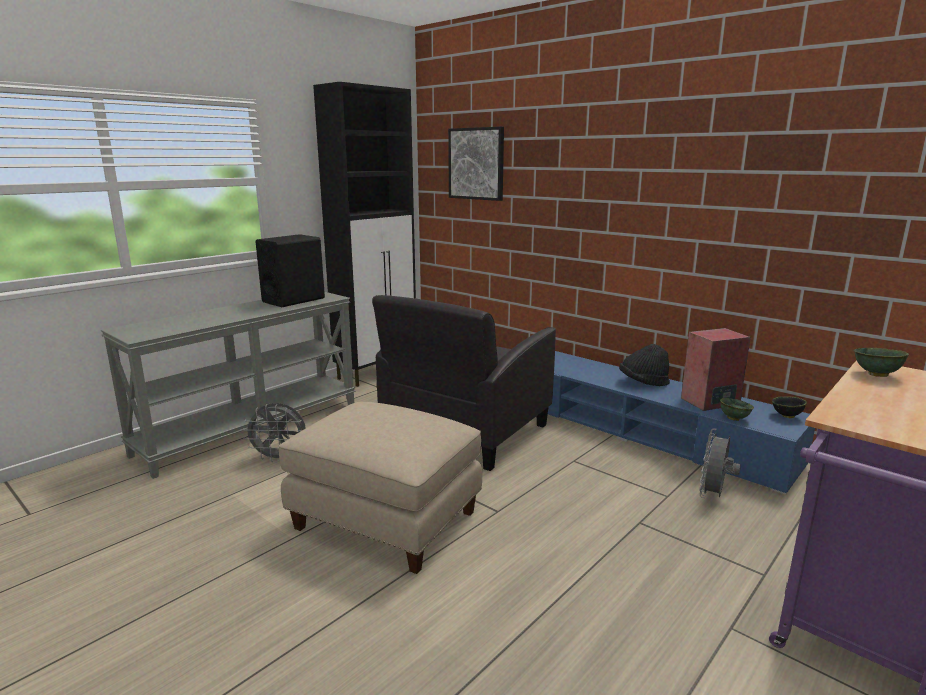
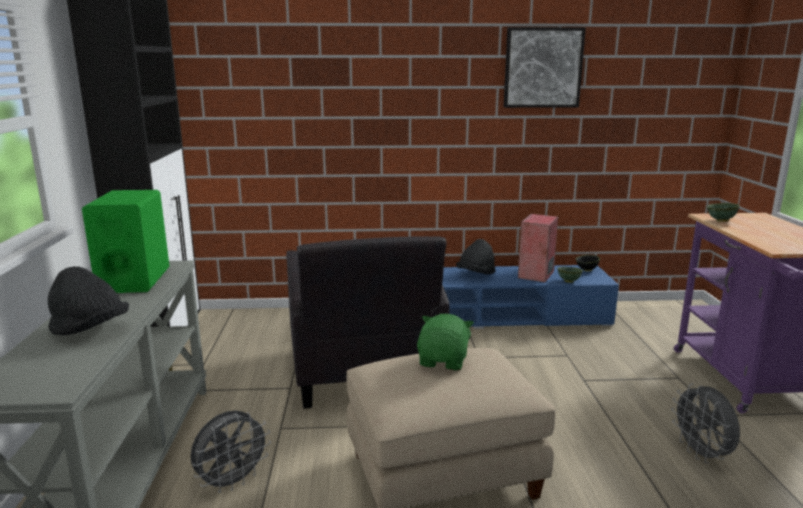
camera: 45 degrees left, 0 degrees up
(212, 317) = (90, 330): none -> black hat
(294, 300) = (134, 280): black speaker -> green speaker
(397, 416) = (444, 361): none -> green plush toy
(476, 164) = (241, 83): picture -> picture (543, 68)
(713, 495) = (585, 343): grey fan -> grey fan (701, 454)

